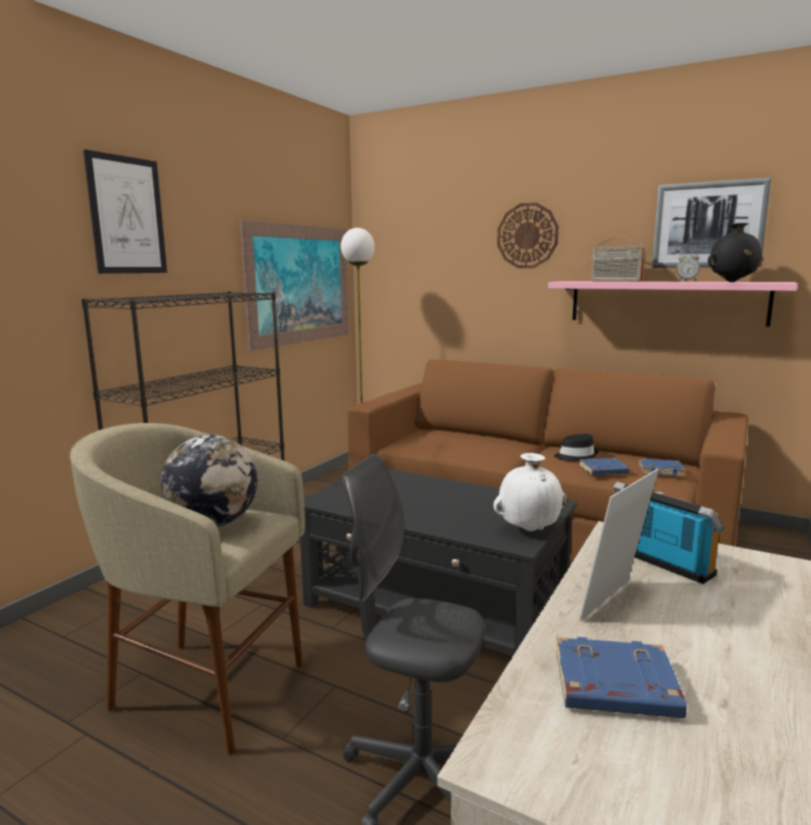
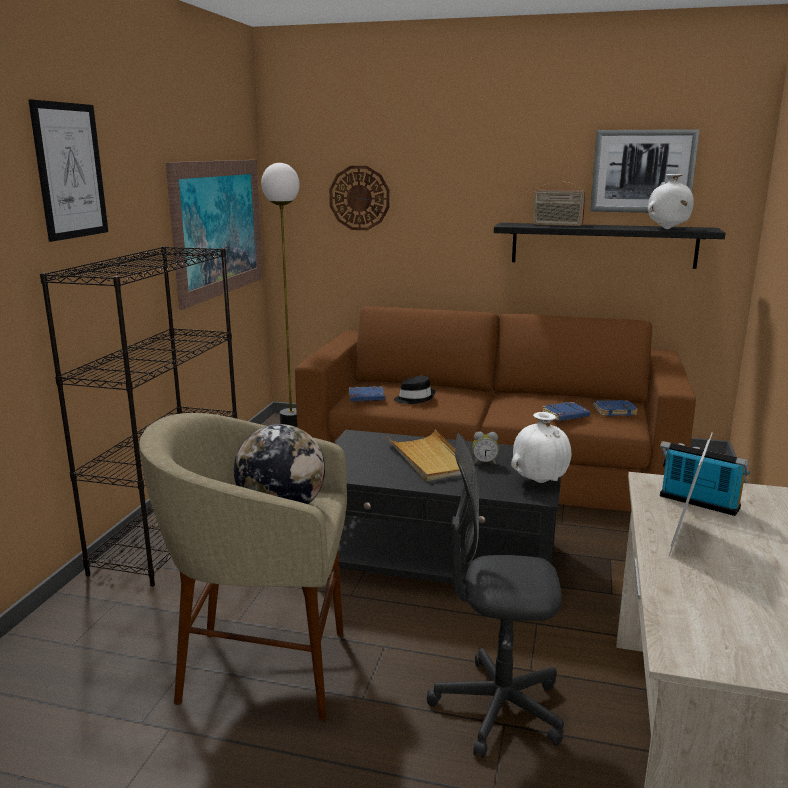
camera: 15 degrees left, 5 degrees up
(428, 497) = (429, 459): none -> beige tray
(527, 236) = (464, 174): wall clock -> wall clock (359, 198)
(576, 456) = (533, 402): black hat -> black hat (414, 398)
(614, 687) = (721, 598): blue book -> blue book (366, 398)
(666, 302) = (603, 245): pink shelf -> black shelf
(686, 281) = (625, 227): alarm clock -> alarm clock (484, 462)
(732, 282) = (667, 229): black vase -> white vase

